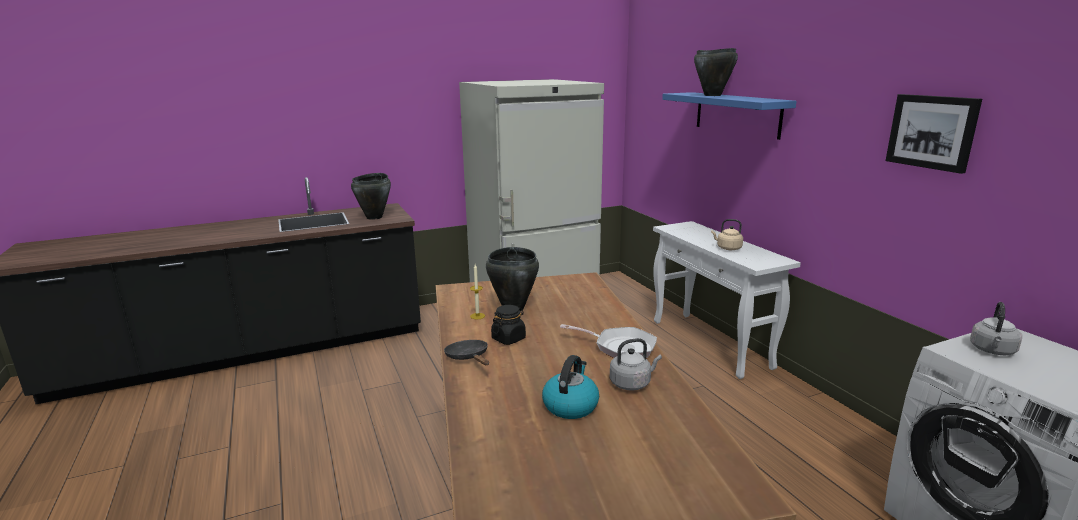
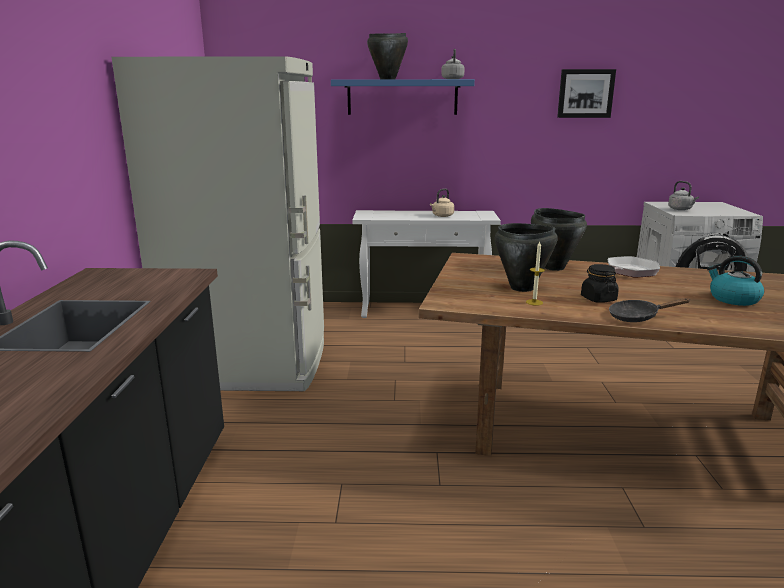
camera: 65 degrees left, 0 degrees up
(375, 217) = (148, 284): black cooking pot -> black cooking pot (553, 267)
(632, 383) = (694, 279): grey kettle -> grey kettle (452, 79)

